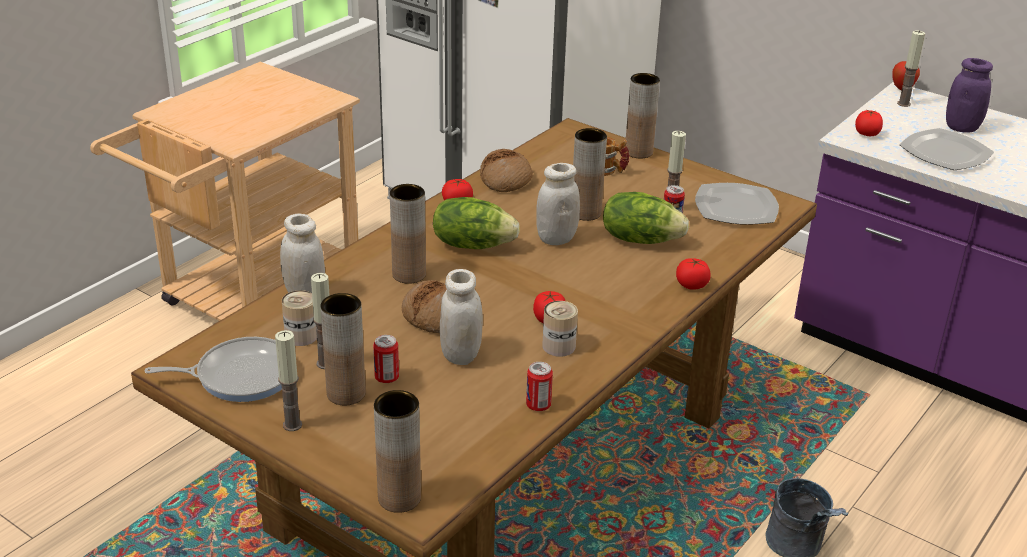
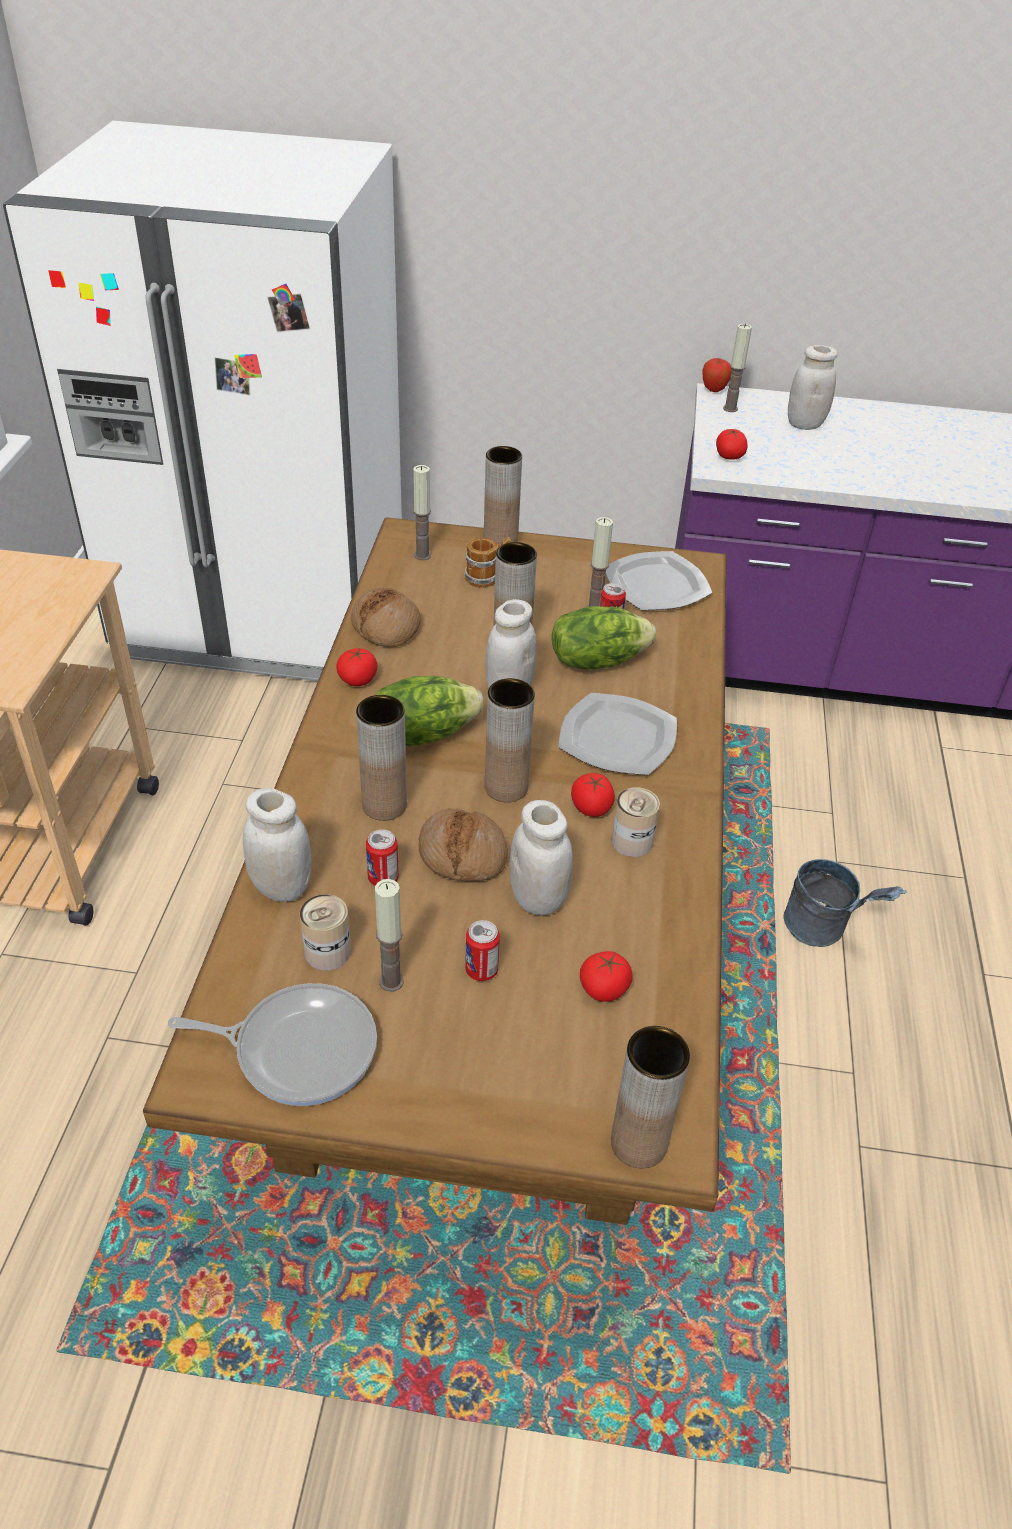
camera: 30 degrees left, 10 degrees up
(240, 375) = (298, 1048): frying pan -> frying pan turned 45 degrees clockwise
(292, 425) = (427, 1095): candle -> candle (422, 555)
(346, 394) = (453, 1016): brown vase -> brown vase (506, 787)
(538, 405) = (677, 934): can -> can (383, 878)
(691, 285) = (696, 703): tomato -> tomato (604, 989)
(944, 153) = (816, 460): plate -> plate (616, 738)
(961, 128) = (805, 424): purple jar -> white jar

